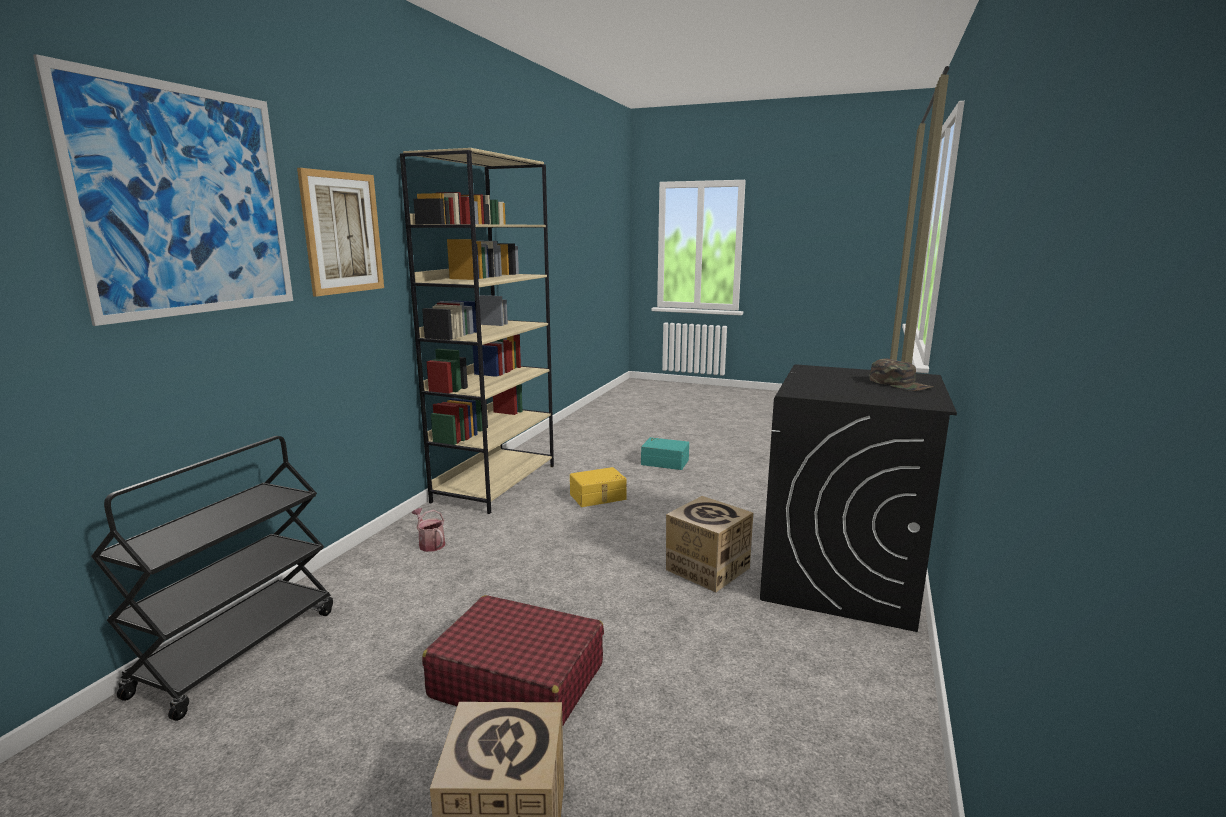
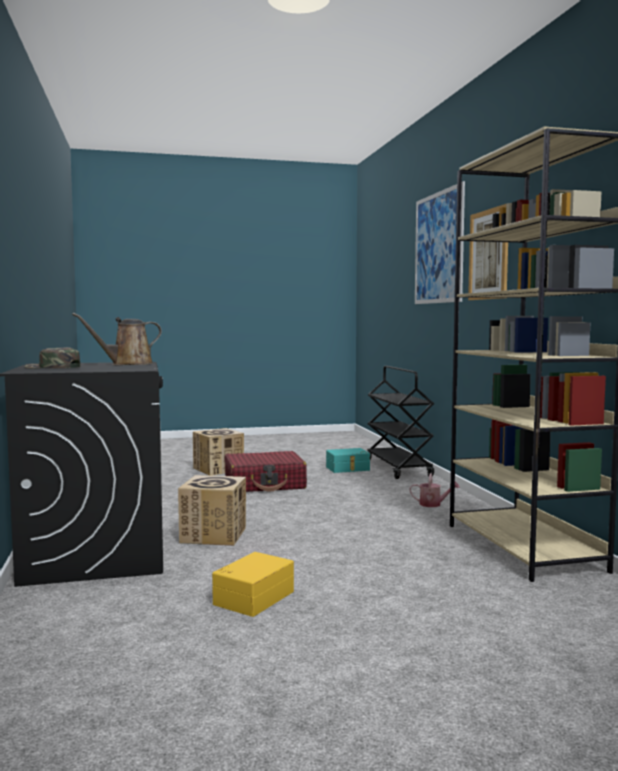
camera: 145 degrees right, 10 degrees down
(598, 497) = (396, 561): yellow storage box -> yellow storage box (252, 597)
(665, 462) = (418, 637): turquoise storage box -> turquoise storage box (348, 469)
(816, 386) = (128, 364): none -> brown watering can

